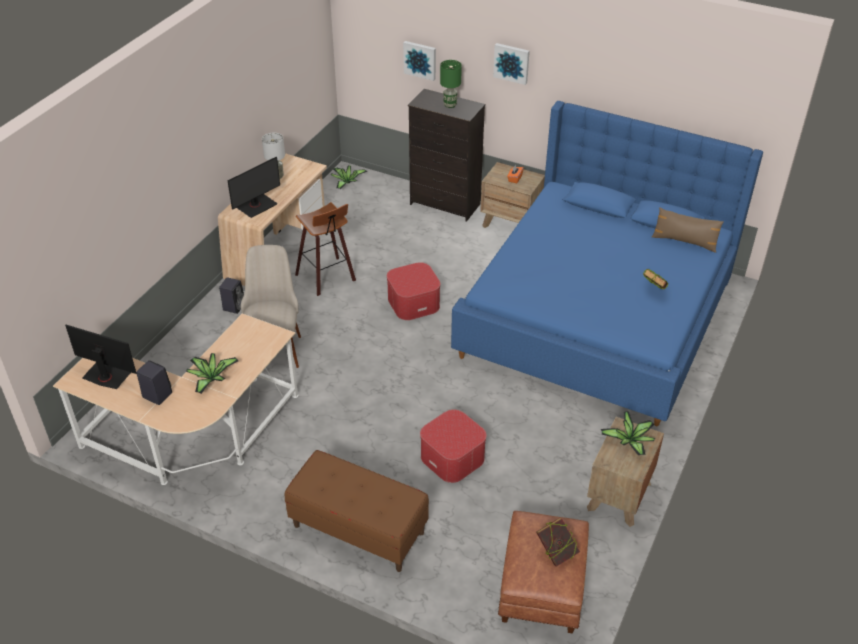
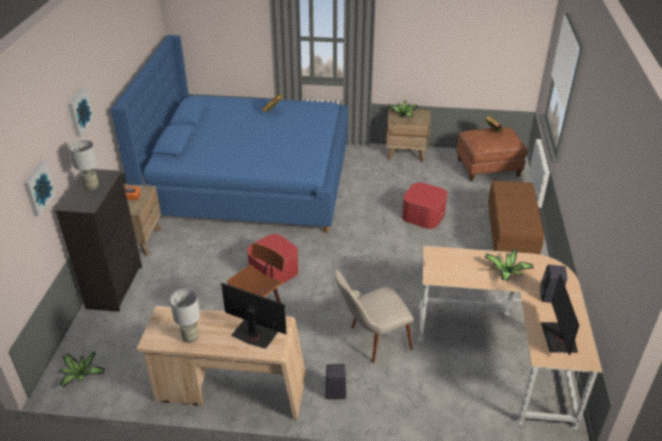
camera: 110 degrees left, 5 degrees down
(450, 105) = (91, 186): green table lamp -> grey table lamp
(684, 241) = (211, 107): brown pillow -> none

